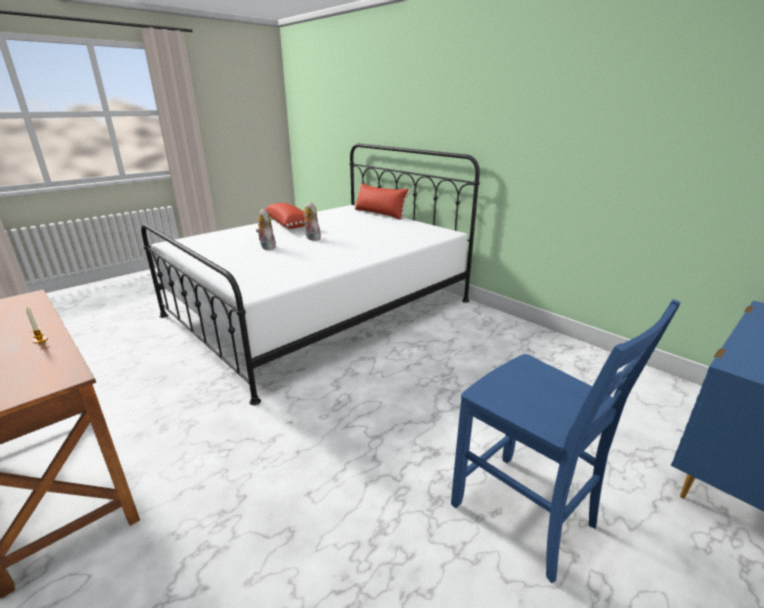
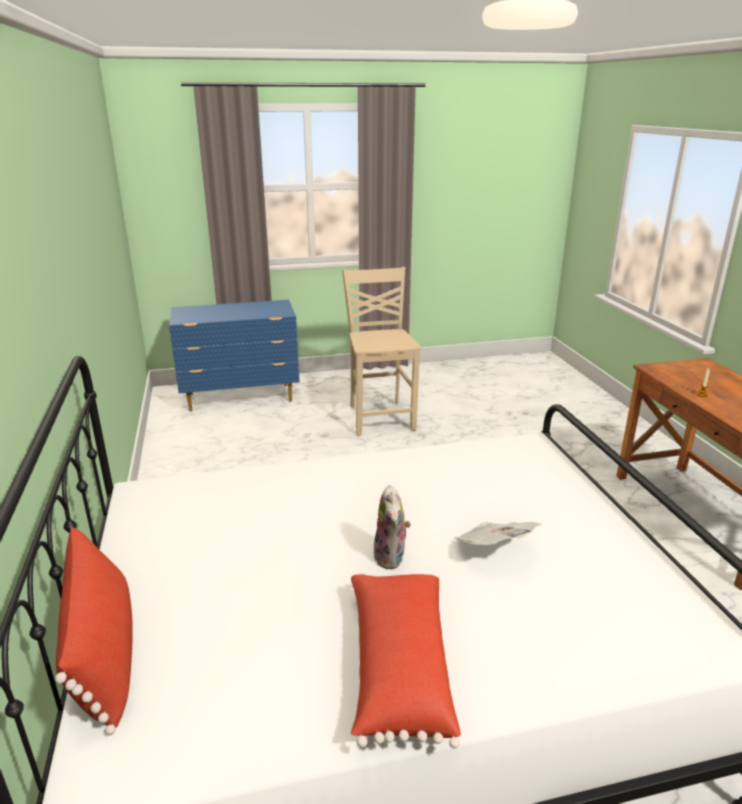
camera: 150 degrees left, 0 degrees up
(266, 247) = (494, 549): plush toy -> newspaper
(525, 516) = (380, 417): blue chair -> beige chair

